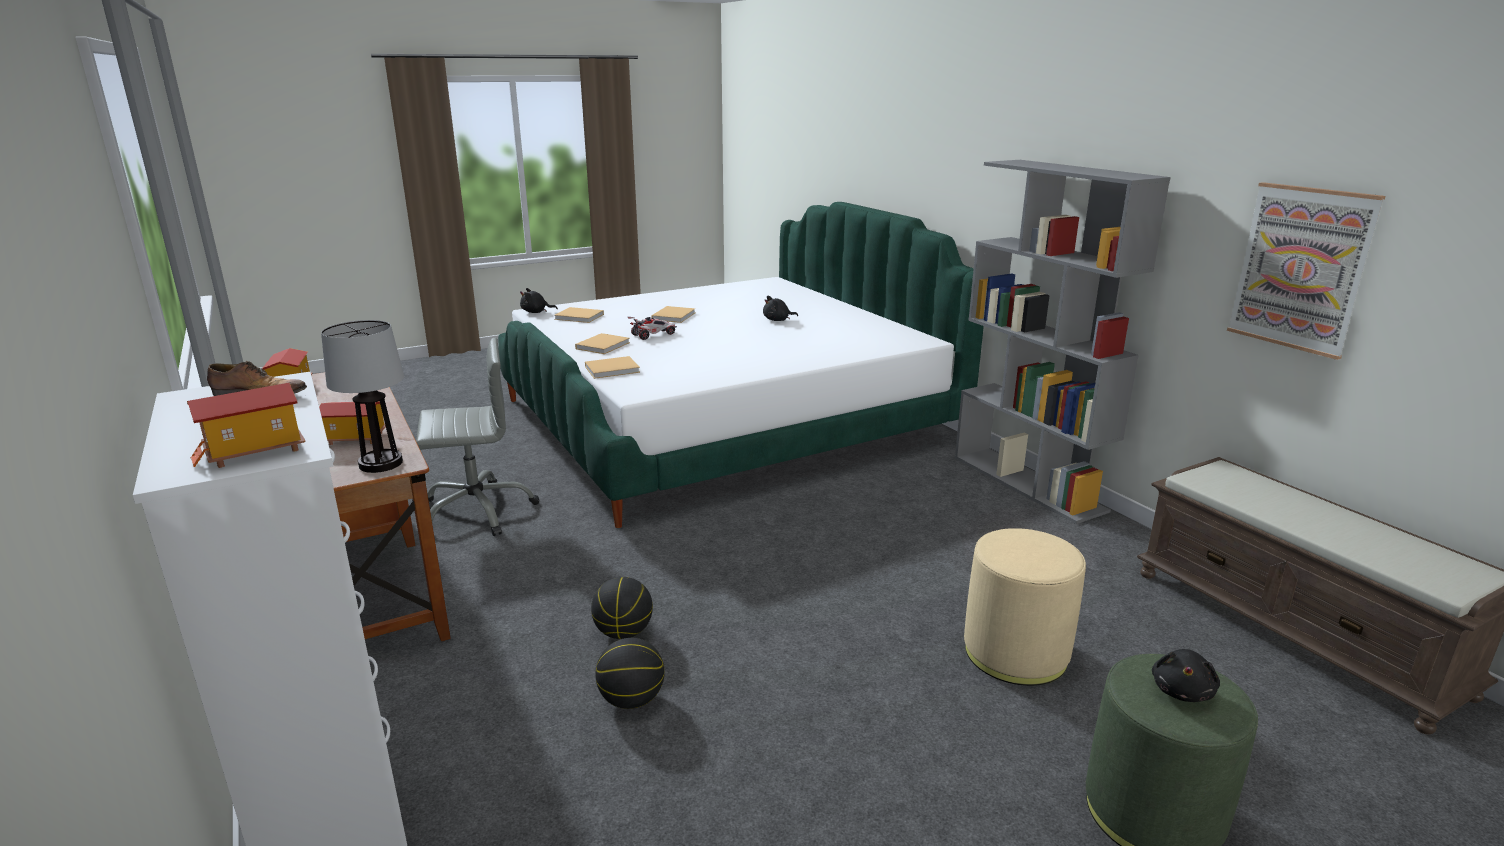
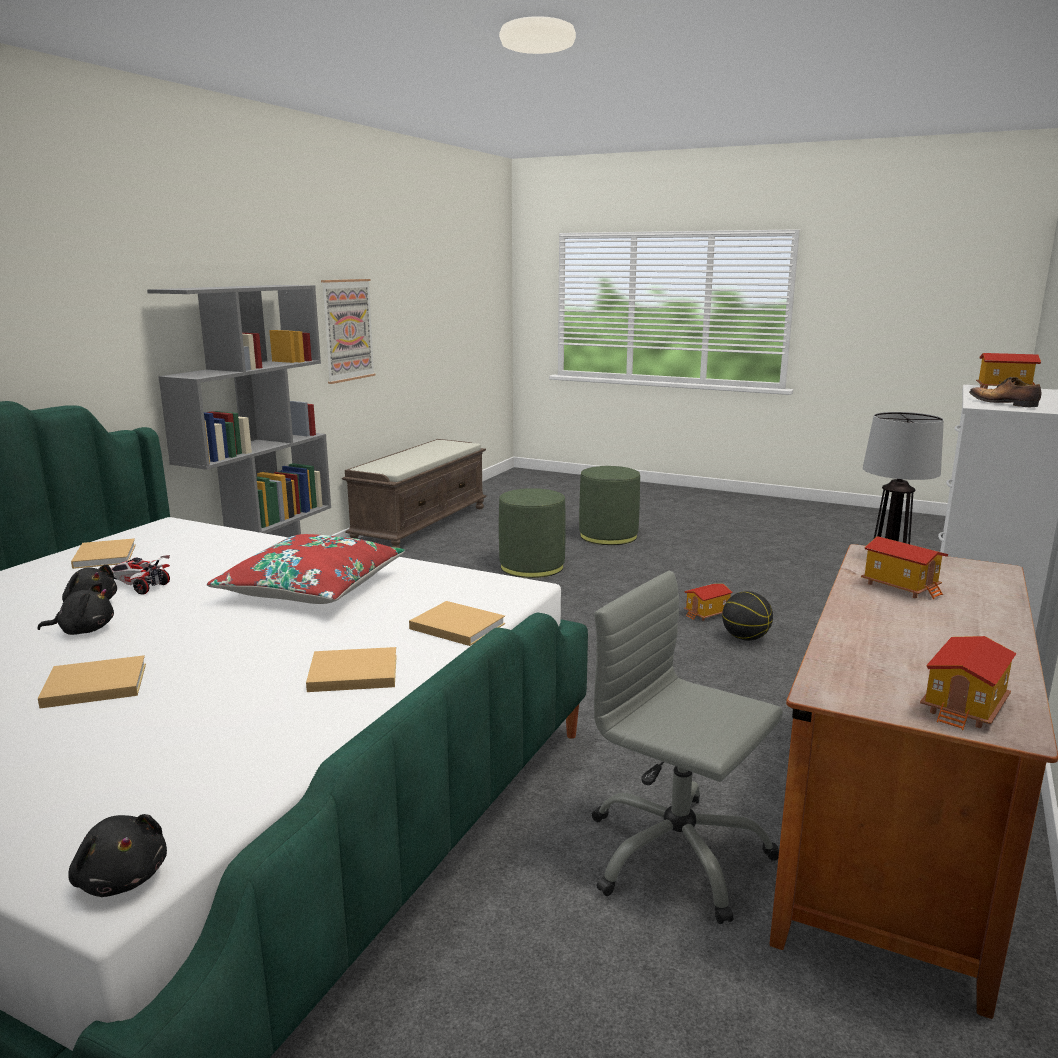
camera: 125 degrees left, 5 degrees down
(580, 317) = (149, 782): beige book -> beige book (105, 555)
(623, 633) = (701, 665): basketball -> none
(653, 335) = (252, 658): toy car -> toy car (134, 586)
(720, 713) = (707, 614): none -> toy house
(729, 354) = (312, 588): none -> red pillow
(1015, 653) = (532, 566): beige ottoman -> green ottoman
(1182, 691) = (608, 471): black plush toy -> black plush toy (84, 630)

